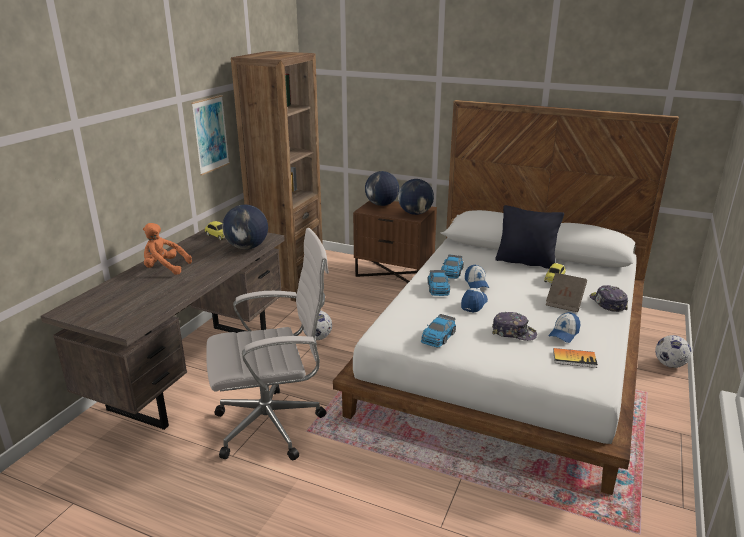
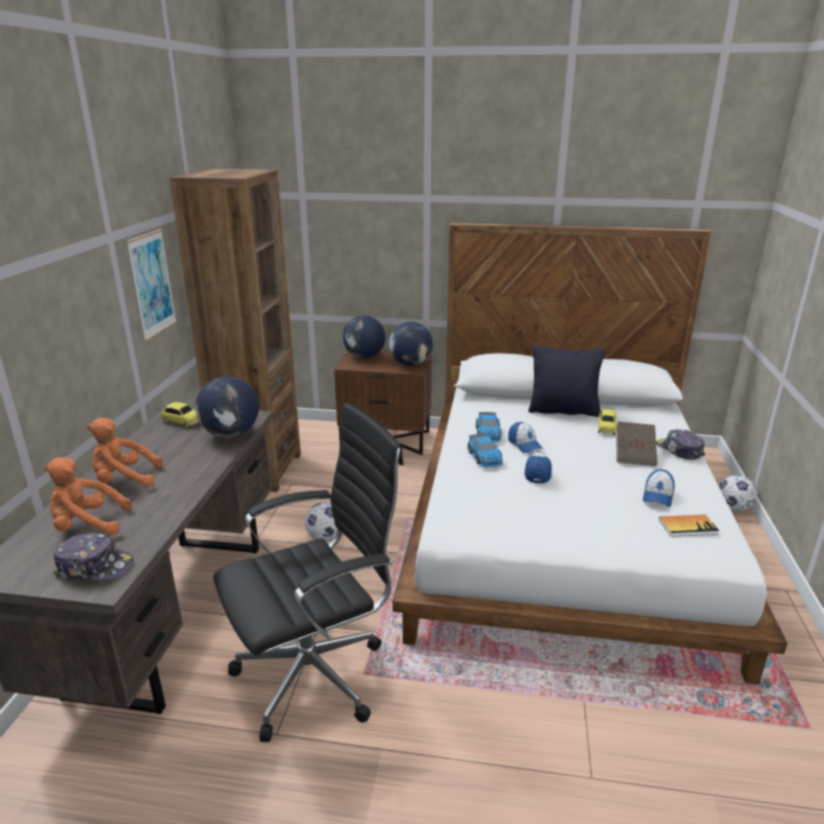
camera: 15 degrees left, 0 degrees up
(130, 292) = (88, 525): none -> orange plush toy
(274, 425) = (317, 674): white office chair -> black office chair
(438, 337) = (520, 523): toy car -> none
(513, 332) = (602, 503): cap -> cap (95, 567)

